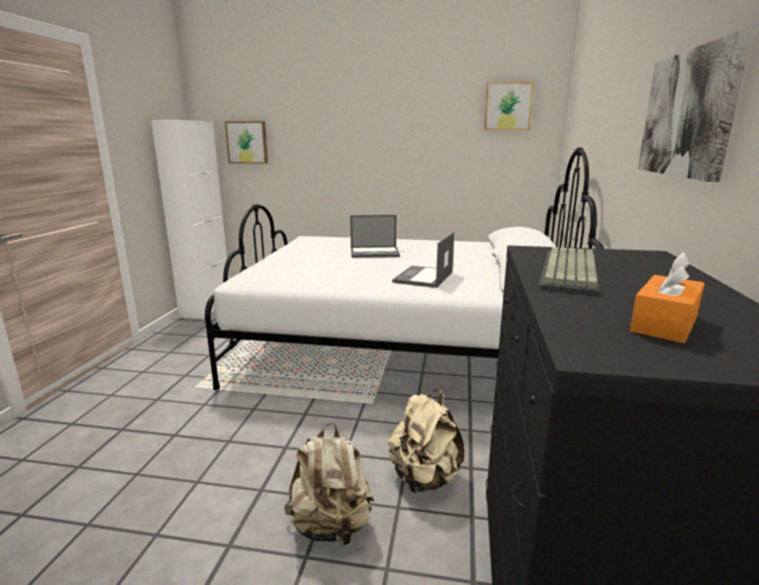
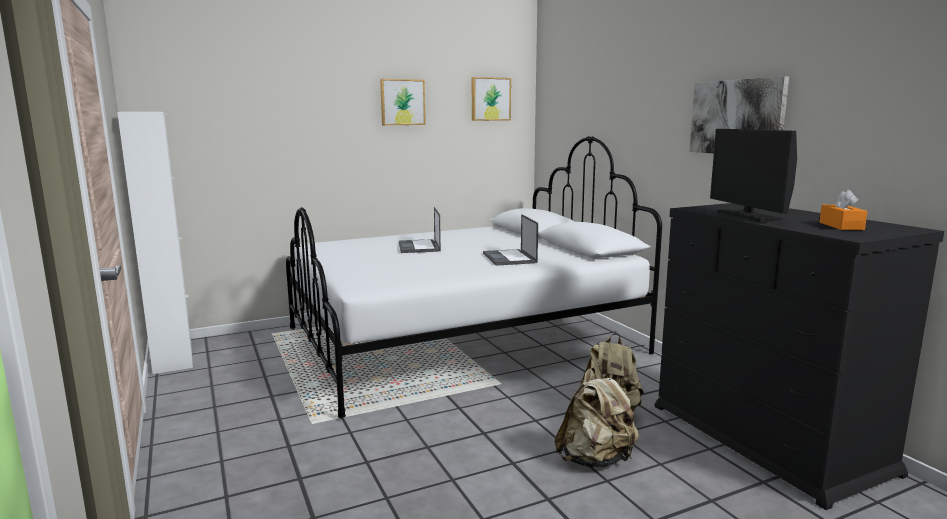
camera: 35 degrees left, 5 degrees down
(247, 142) = (210, 137): picture -> picture (402, 102)
(375, 252) = (419, 247): laptop -> laptop turned 120 degrees clockwise
(572, 272) = (748, 215): keyboard -> monitor

